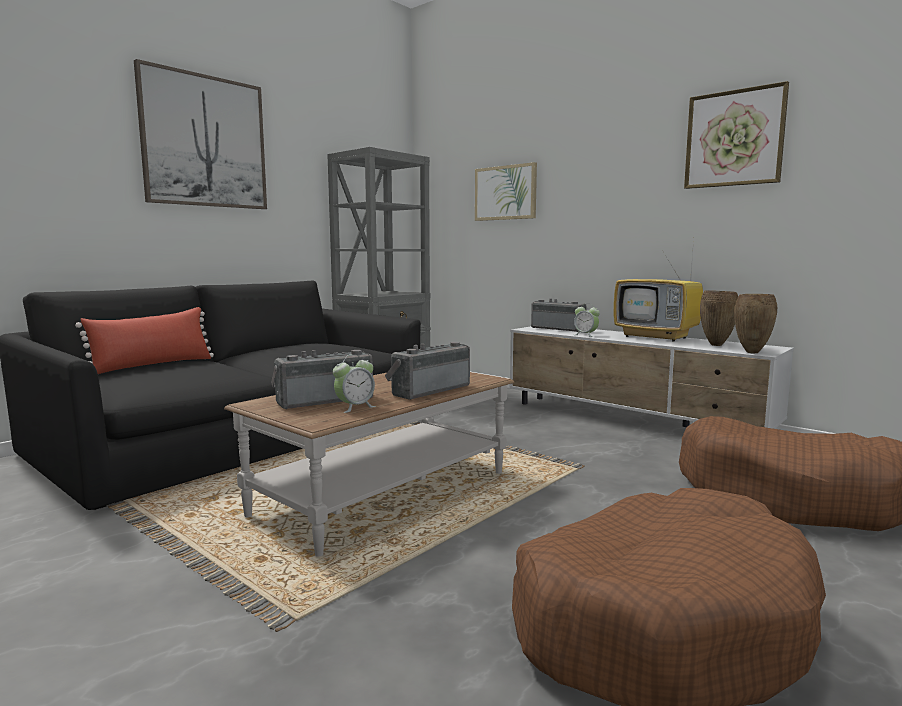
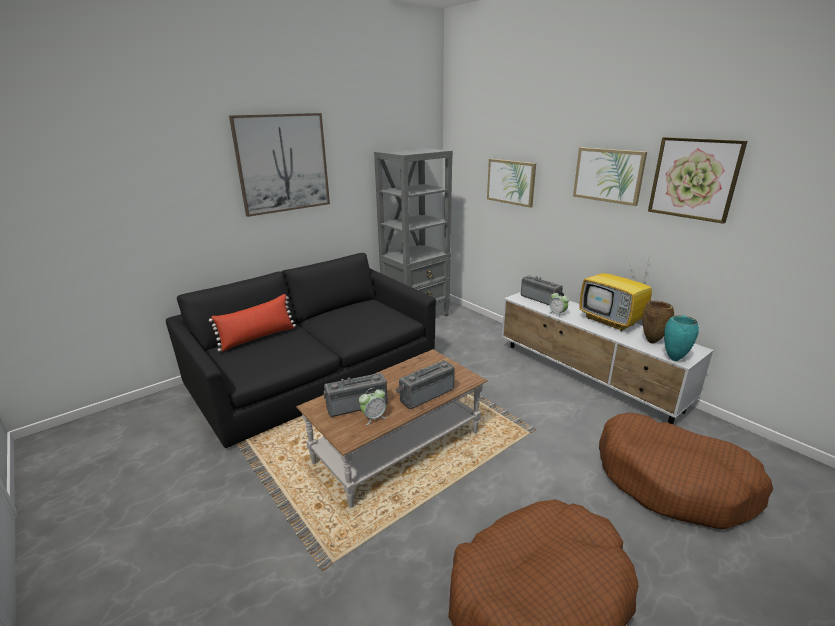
camera: 10 degrees right, 15 degrees up
(629, 157) = (608, 175): none -> picture
(751, 352) = (673, 359): brown vase -> turquoise vase

